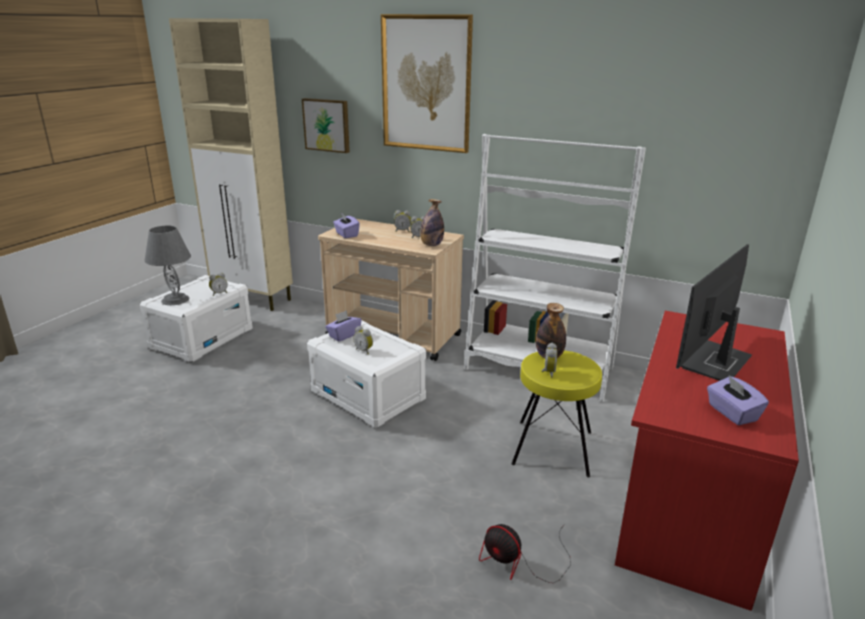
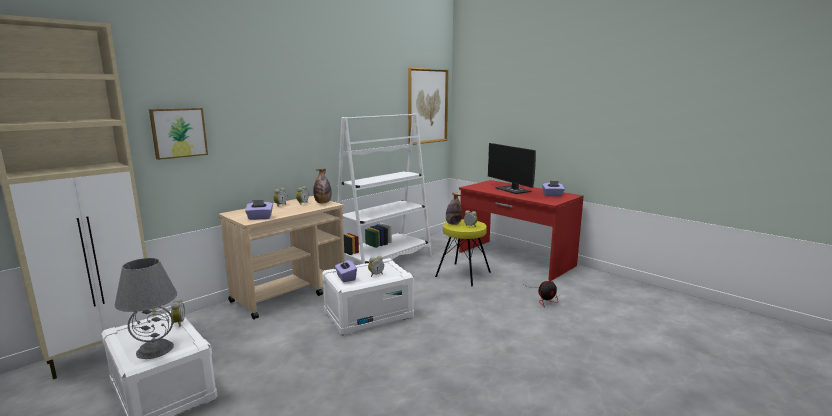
camera: 70 degrees left, 10 degrees down
(426, 84) = (273, 89): picture -> picture (427, 106)

